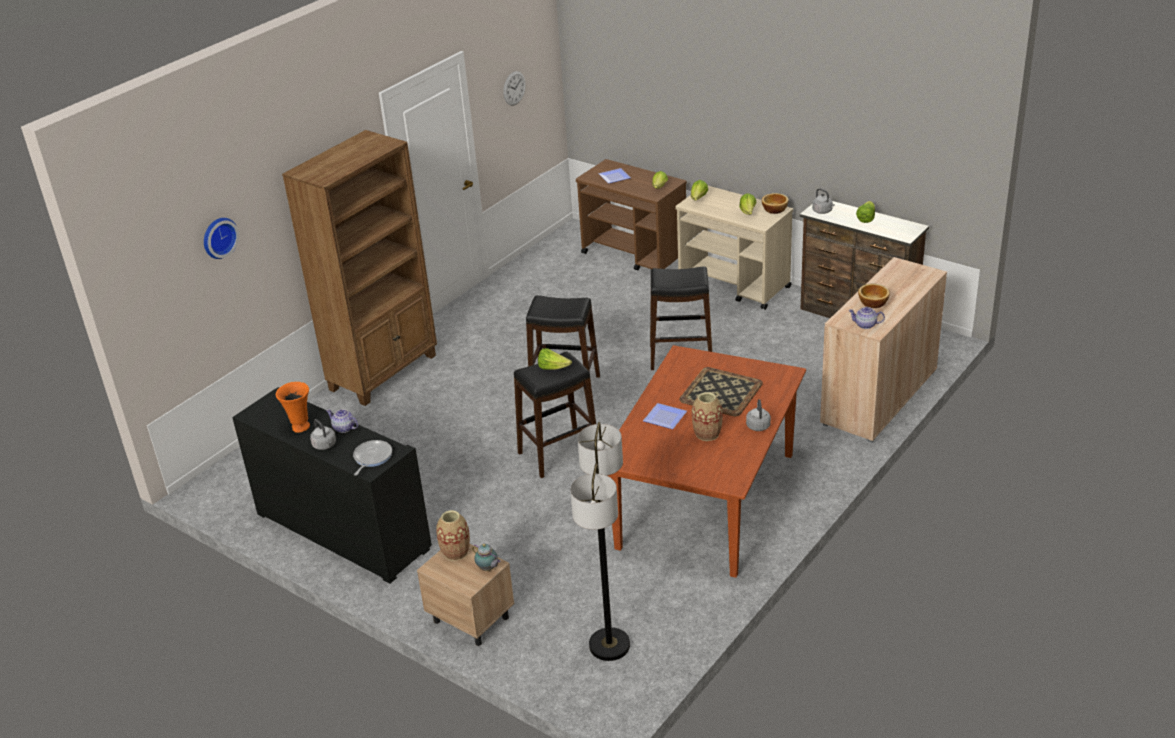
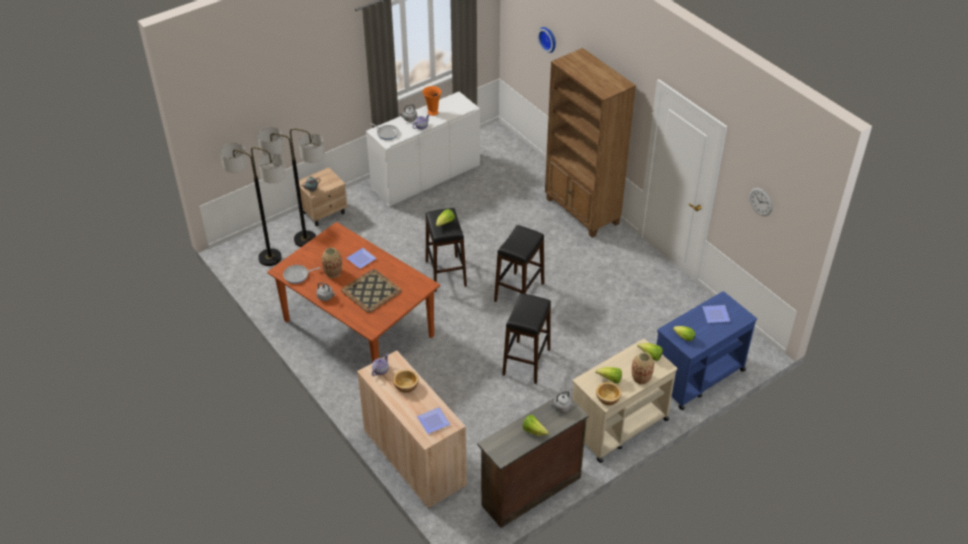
camera: 105 degrees right, 10 degrees up
(343, 531) = (426, 177): black cabinet -> white cabinet
(455, 552) = (332, 181): vase -> vase (641, 378)
(546, 619) = (305, 239): none -> floor lamp
(635, 255) = (696, 376): brown cart -> blue cart
(733, 464) = (297, 275): none -> frying pan
(905, 274) = (434, 422): none -> plate

